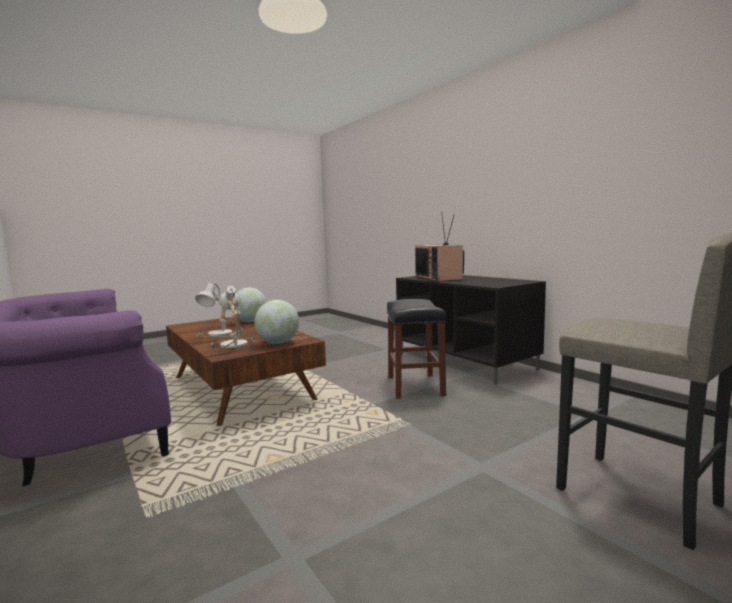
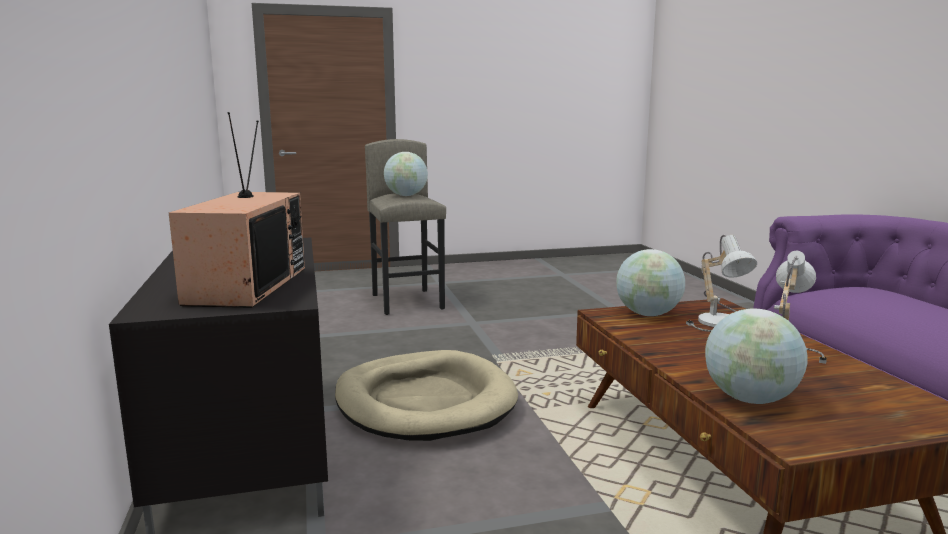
camera: 160 degrees left, 5 degrees up
(416, 386) = (424, 402): black stool -> beige dog bed
(640, 324) = (406, 195): none -> globe

